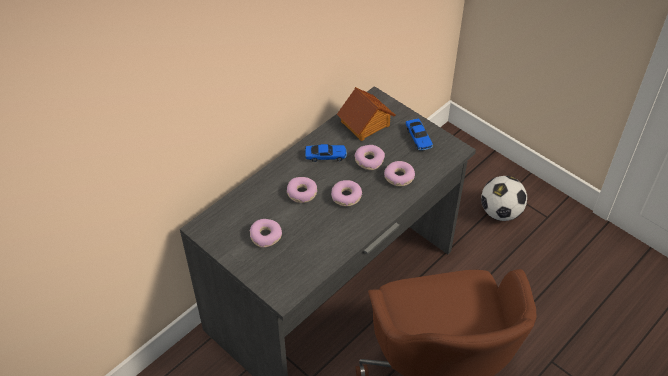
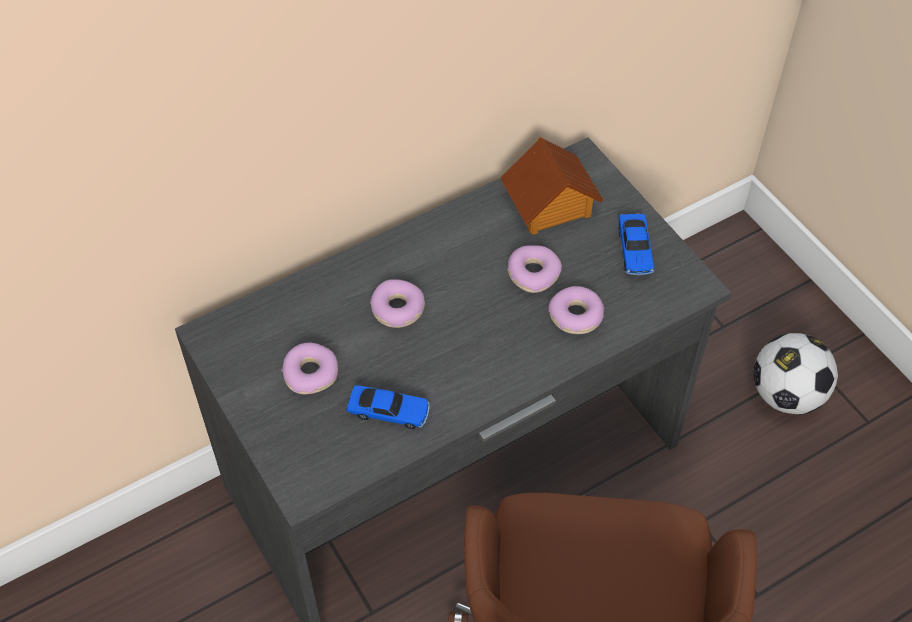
camera: 15 degrees right, 5 degrees up
(326, 156) = (461, 249): toy car -> toy car (389, 412)
(346, 197) = (471, 332): donut -> none

